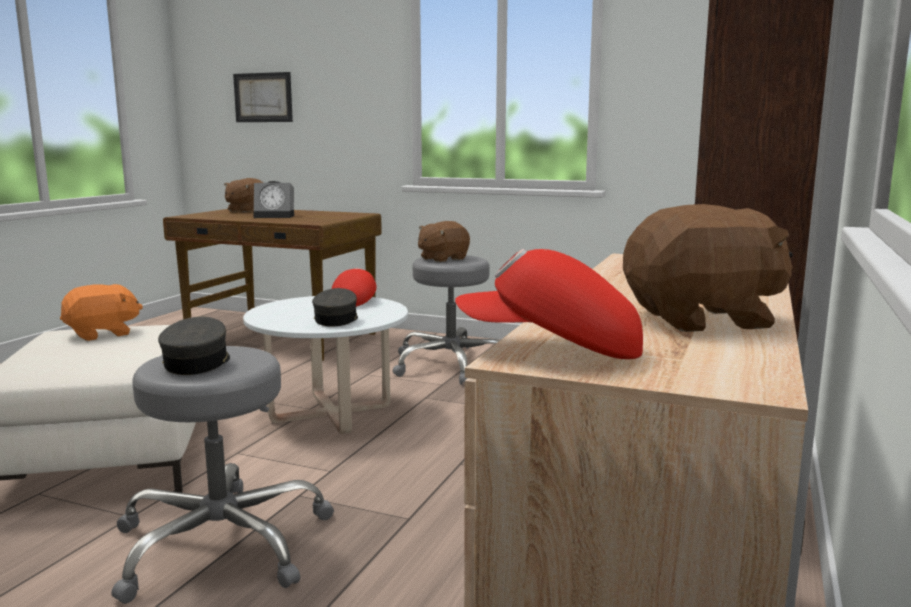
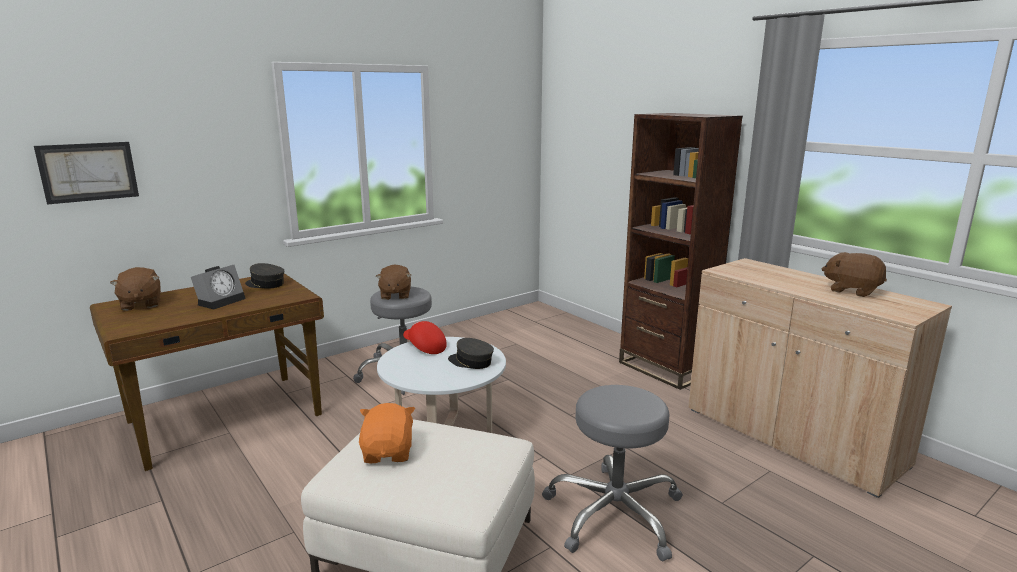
camera: 60 degrees left, 5 degrees up
(197, 362) = (621, 406): grey cap -> grey cap (265, 284)
(551, 350) = (894, 313): red cap -> none
(702, 320) = (852, 290): brown plush toy -> brown plush toy turned 75 degrees counterclockwise

